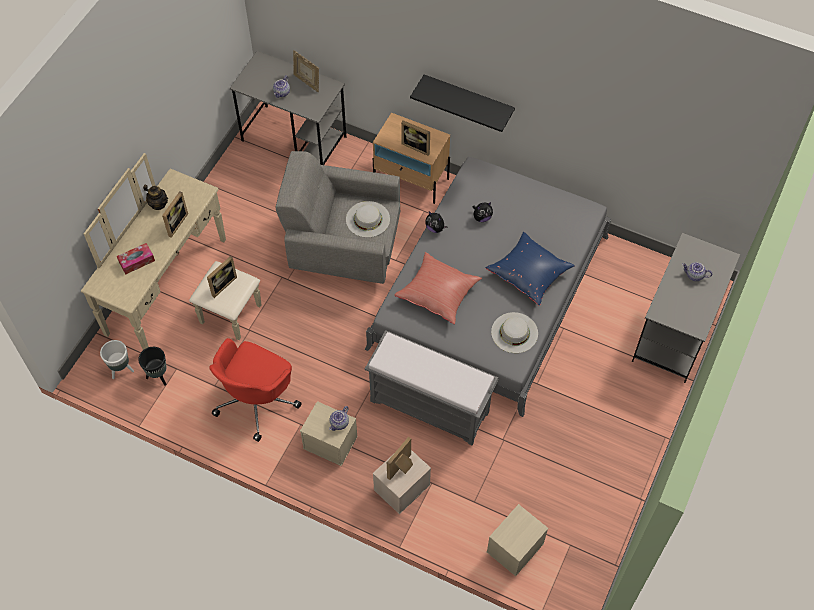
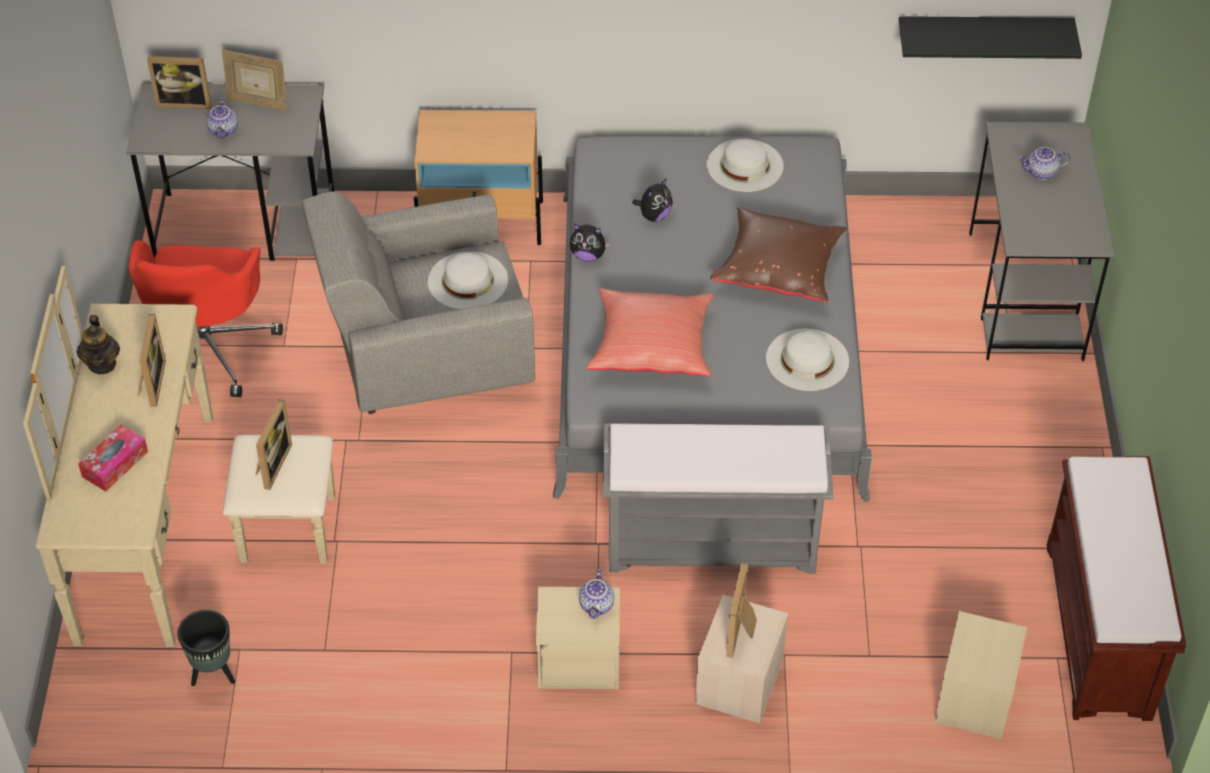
camera: 25 degrees left, 10 degrees down
(121, 370) = (137, 689): white planter -> none
(158, 204) = (102, 364): teapot -> teapot turned 75 degrees clockwise
(257, 400) = (413, 644): red office chair -> red office chair (208, 348)
(417, 146) = (492, 144): picture frame -> picture frame (185, 101)
(468, 100) = (562, 29): black shelf -> black shelf (983, 36)
(529, 274) = (778, 270): blue pillow -> brown pillow
(545, 206) = (744, 165): none -> white hat
(601, 540) = (1099, 632): none -> brown bench

